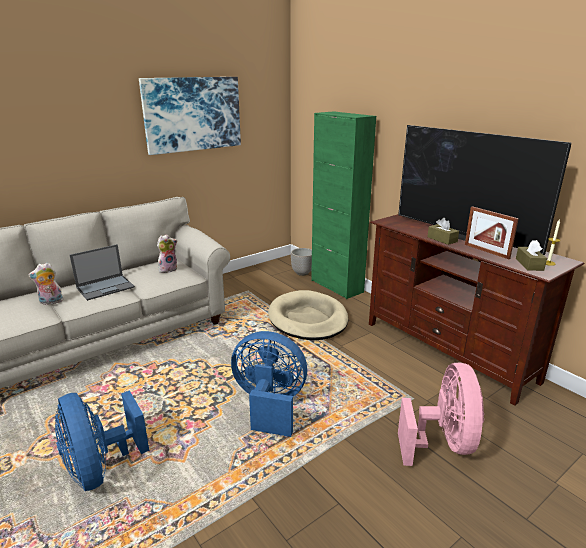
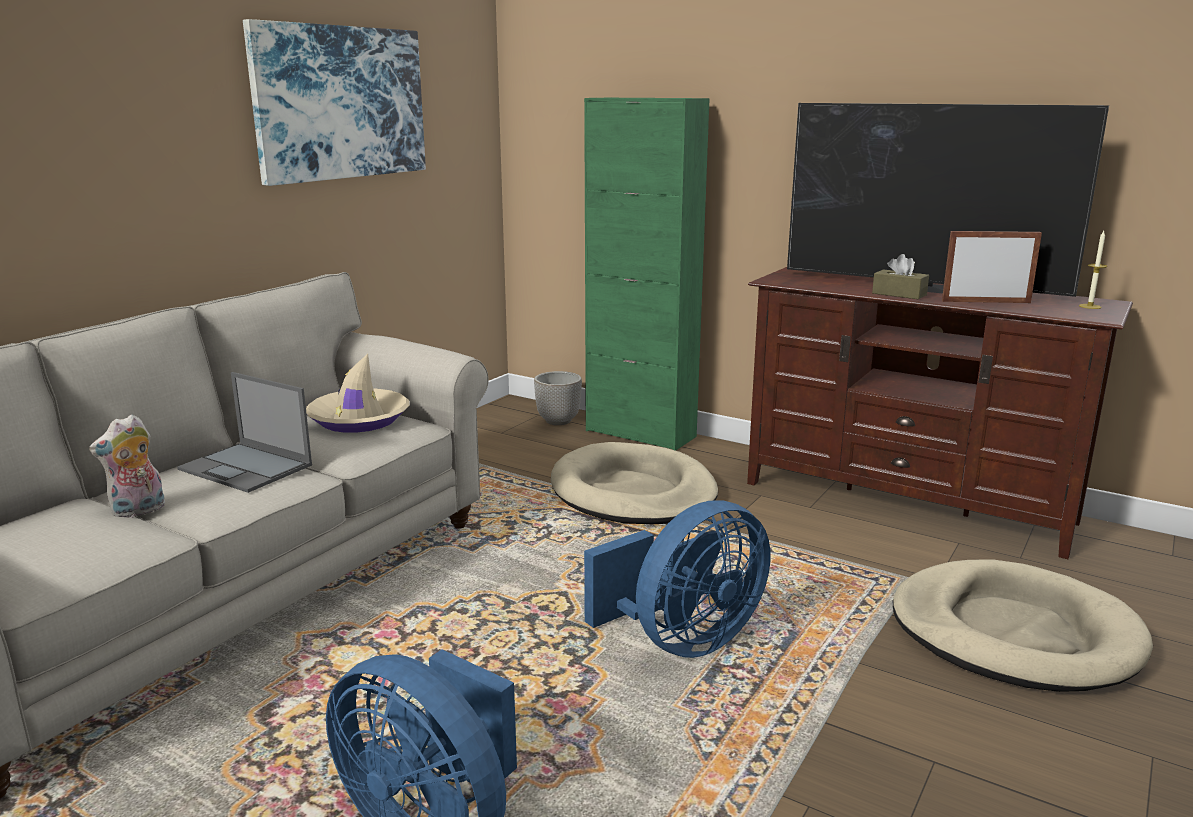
camera: 20 degrees left, 5 degrees down
(106, 287) = (247, 467): laptop -> laptop turned 90 degrees clockwise
(168, 269) = (359, 419): plush toy -> beige hat
(269, 405) = (683, 641): blue fan -> blue fan turned 150 degrees clockwise
(443, 443) = (1013, 633): pink fan -> beige dog bed
(486, 251) = (986, 302): picture frame -> picture frame turned 150 degrees clockwise
(529, 264) = (1068, 310): brown tissue box -> none

